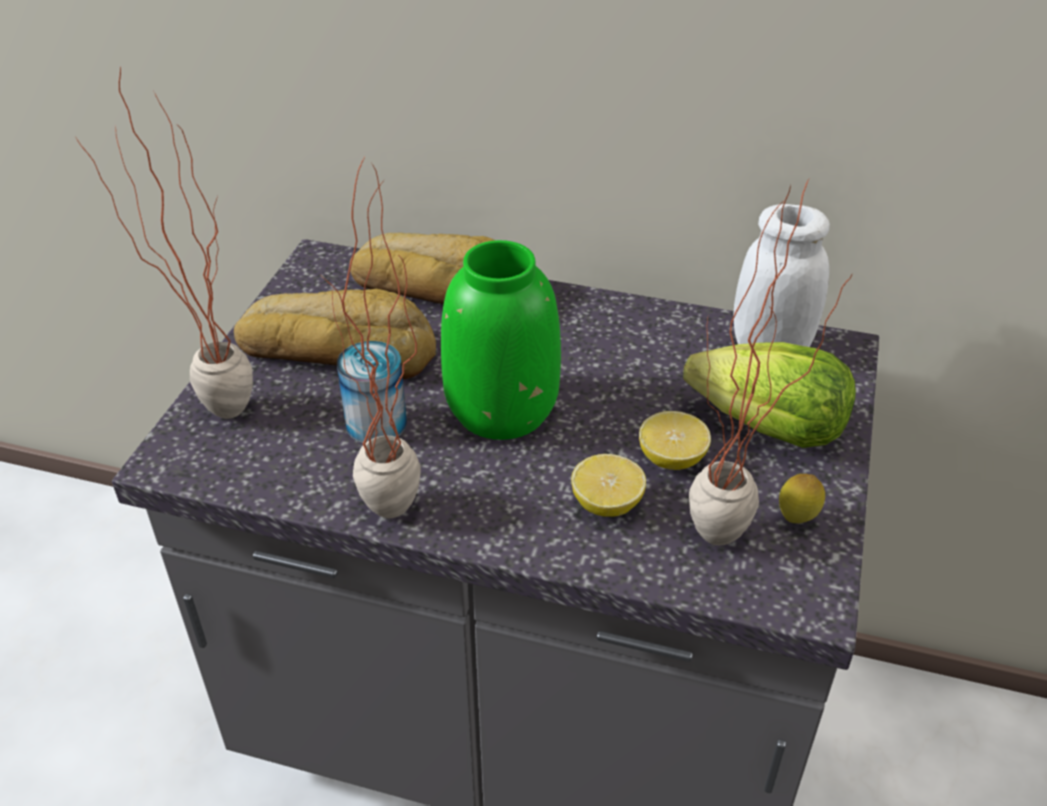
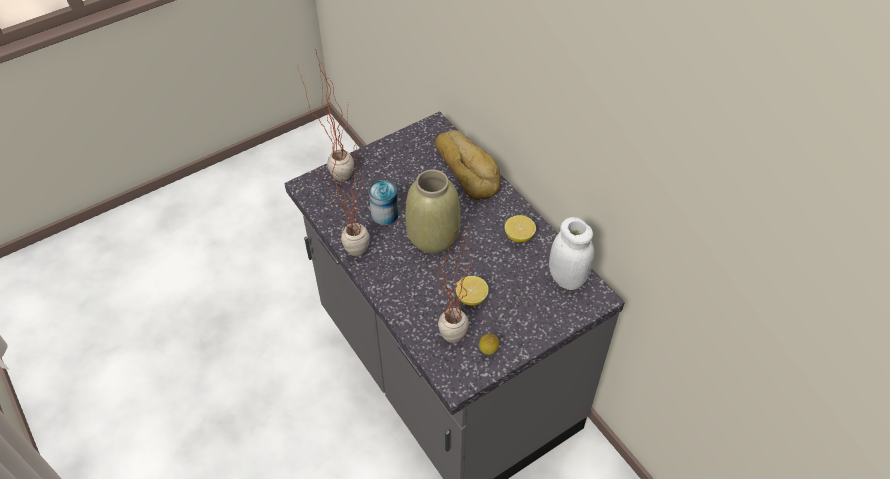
camera: 40 degrees right, 10 degrees up
(338, 349) = (402, 173): bread -> none
(500, 408) = (433, 236): green vase -> beige vase
(606, 504) = (428, 299): lemon -> lemon (519, 236)
(770, 429) = (523, 311): lettuce -> none

